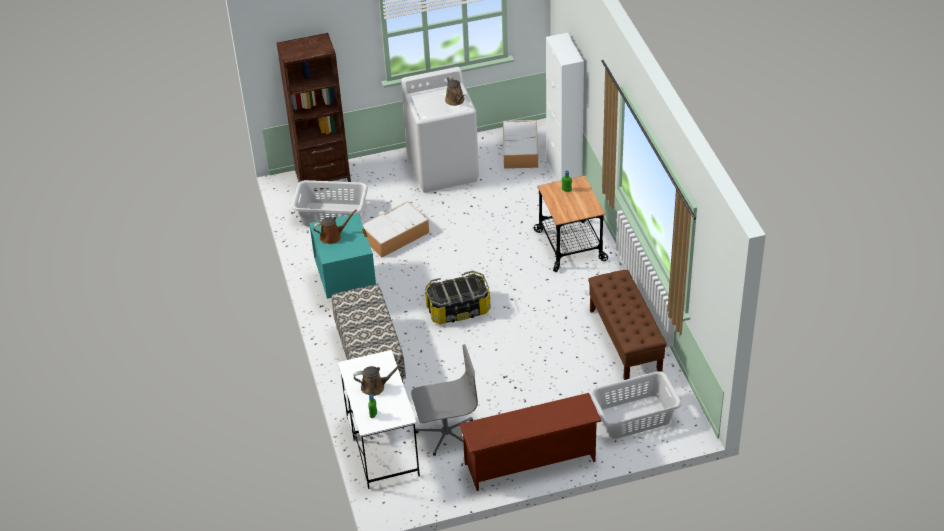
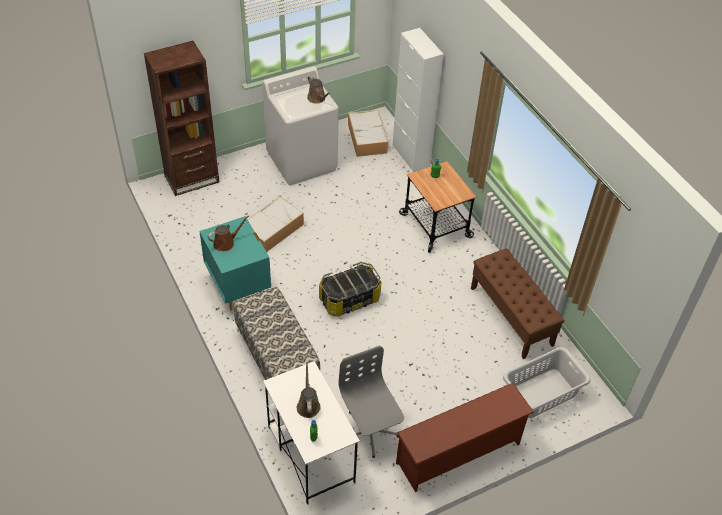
camera: 15 degrees left, 5 degrees up
(332, 216) = (208, 215): grey laundry basket -> none
(375, 387) = (308, 405): brown watering can -> brown watering can turned 75 degrees counterclockwise
(446, 433) = (369, 431): grey office chair -> grey office chair turned 90 degrees counterclockwise

